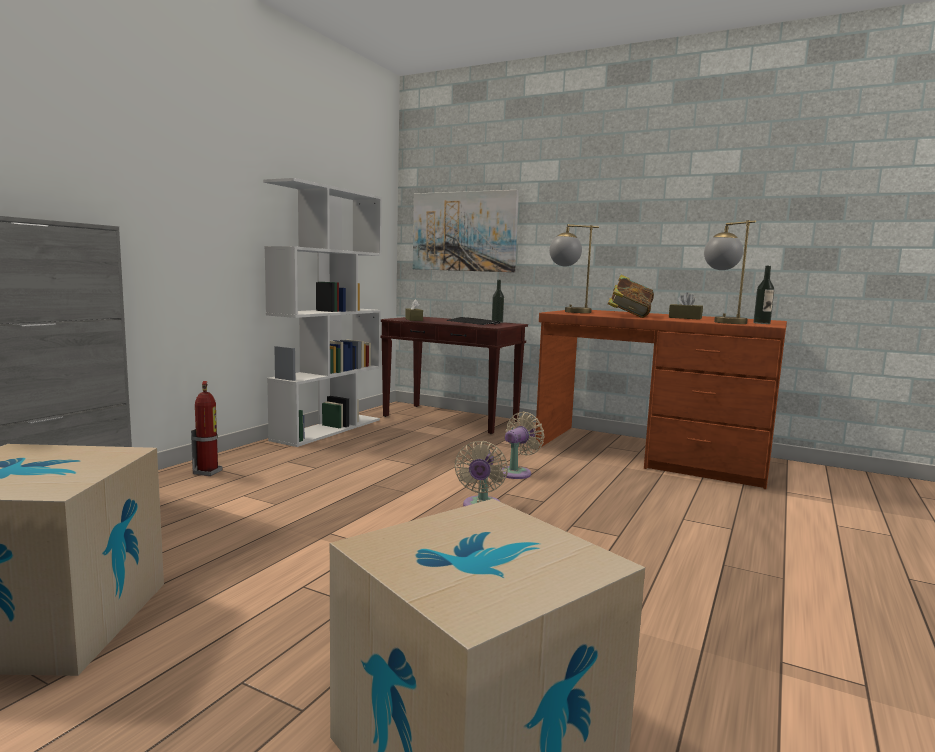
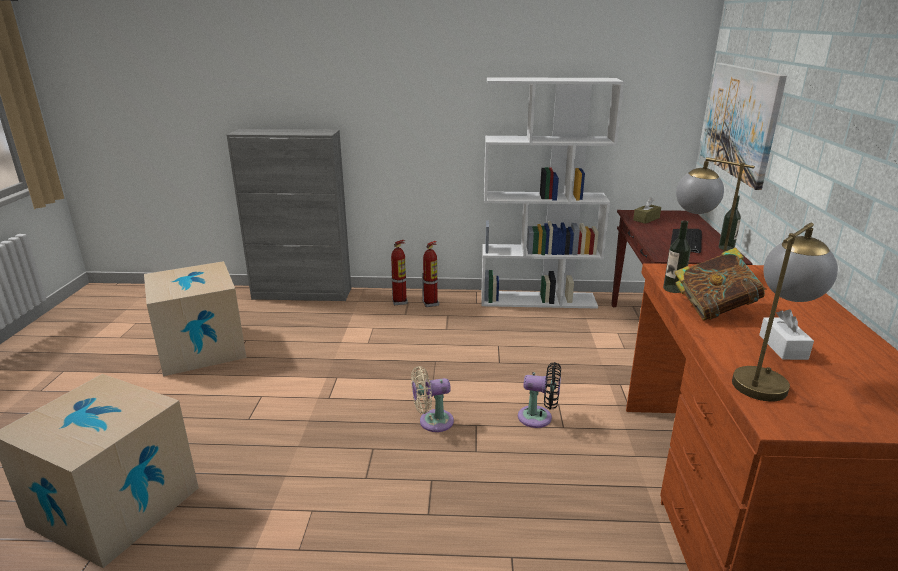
camera: 65 degrees right, 15 degrees up
(245, 461) = (431, 303): none -> fire extinguisher
(517, 472) = (539, 418): beige fan -> black fan
(685, 318) = (783, 347): brown tissue box -> white tissue box
(761, 323) = (824, 415): bottle -> bottle (673, 289)

